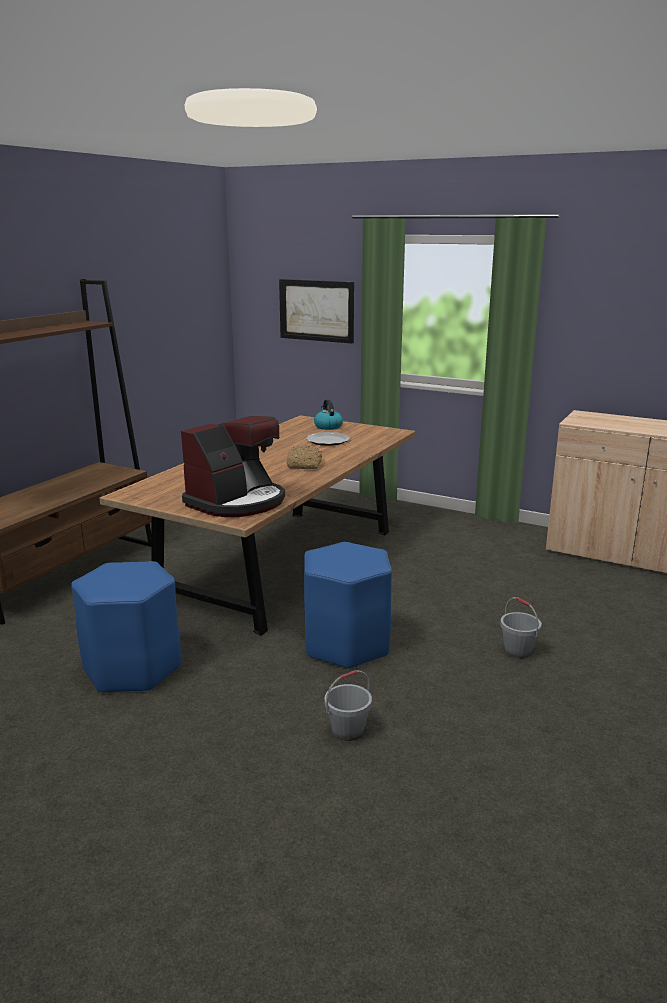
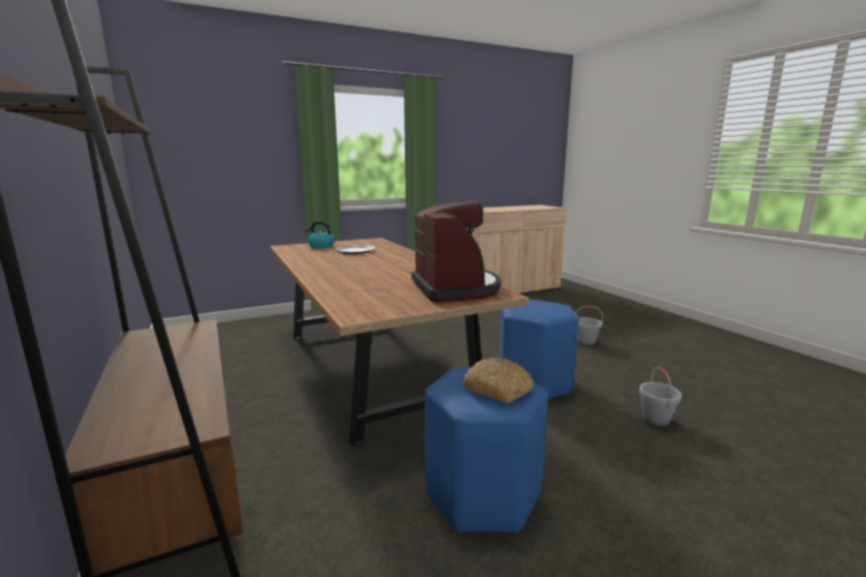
camera: 55 degrees left, 5 degrees down
(305, 464) = (399, 263): bread -> bread (498, 389)
(316, 310) = (242, 151): picture -> none

